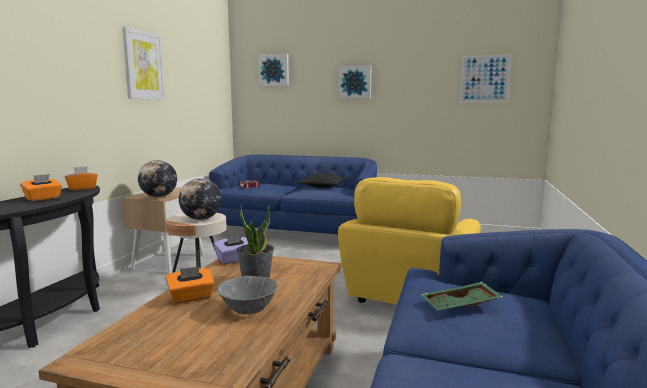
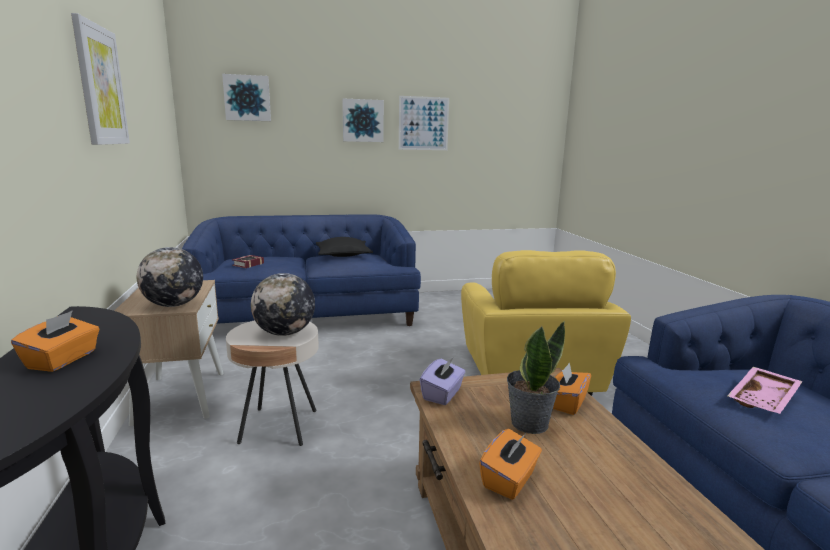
camera: 30 degrees left, 5 degrees up
(82, 188) = (91, 320): orange tissue box -> orange tissue box (566, 403)
(248, 308) = (602, 472): grey bowl -> none
(460, 306) = (764, 399): green tray -> pink tray
(485, 78) = (505, 123): picture -> picture (423, 123)

